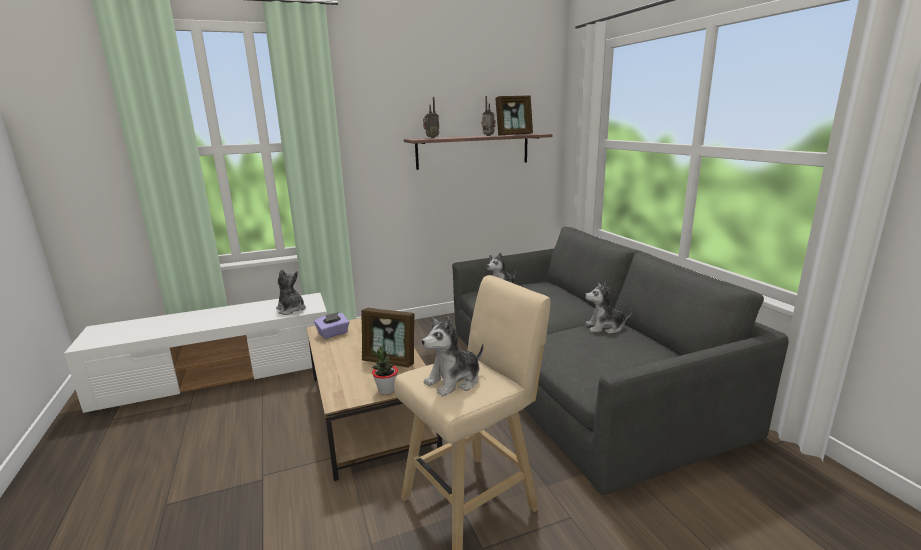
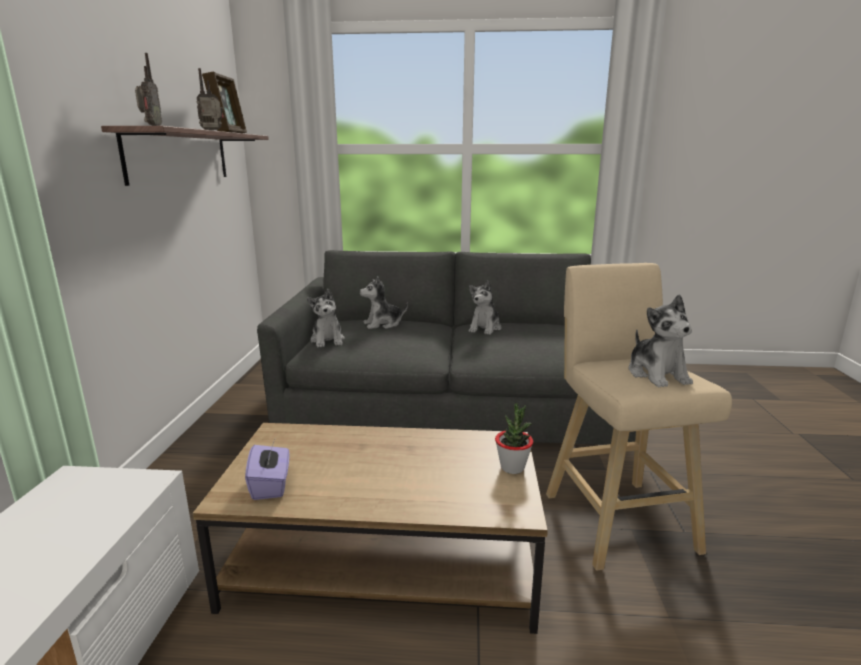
camera: 65 degrees left, 0 degrees up
(291, 310) = (101, 511): plush toy -> plush toy (383, 324)
(389, 361) = (429, 451): picture frame -> none

